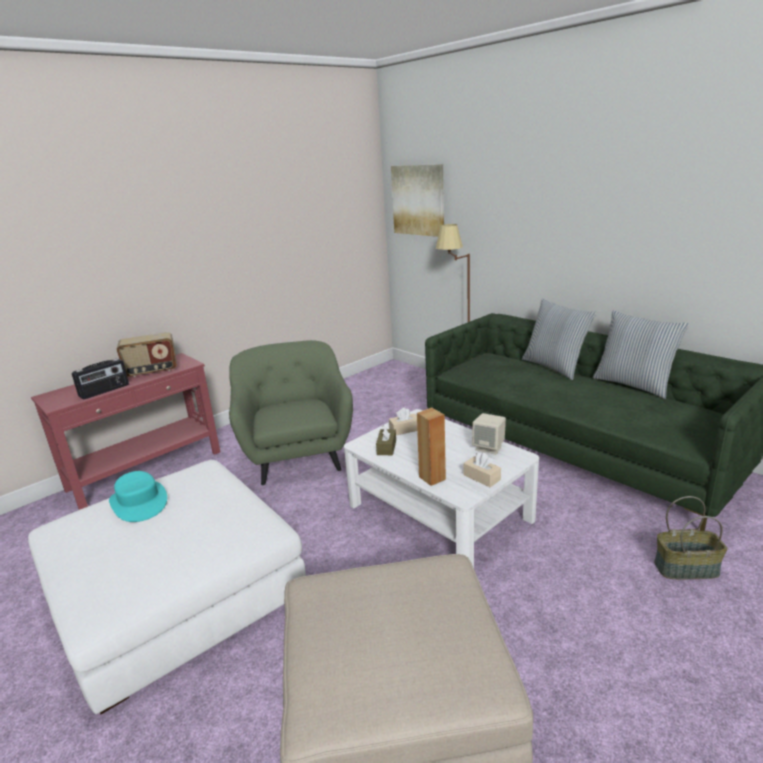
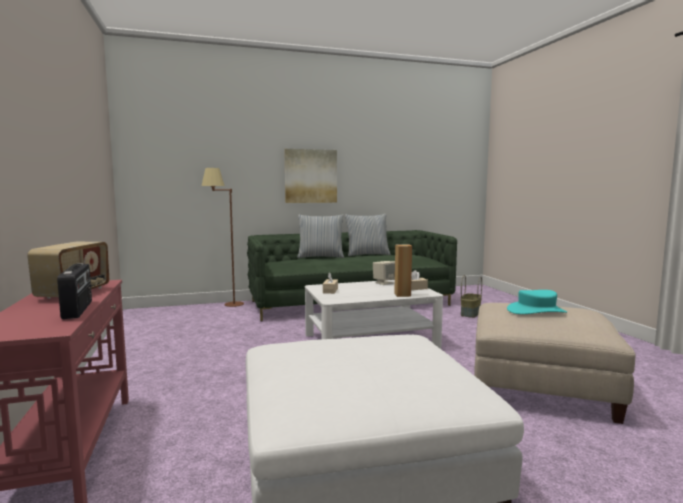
camera: 65 degrees left, 15 degrees down
(139, 502) = (312, 367): turquoise hat -> turquoise hat (536, 311)
(297, 456) = (216, 367): green armchair -> none
(386, 447) = (348, 297): brown tissue box -> none
(418, 200) = (161, 151): picture -> picture (310, 176)

